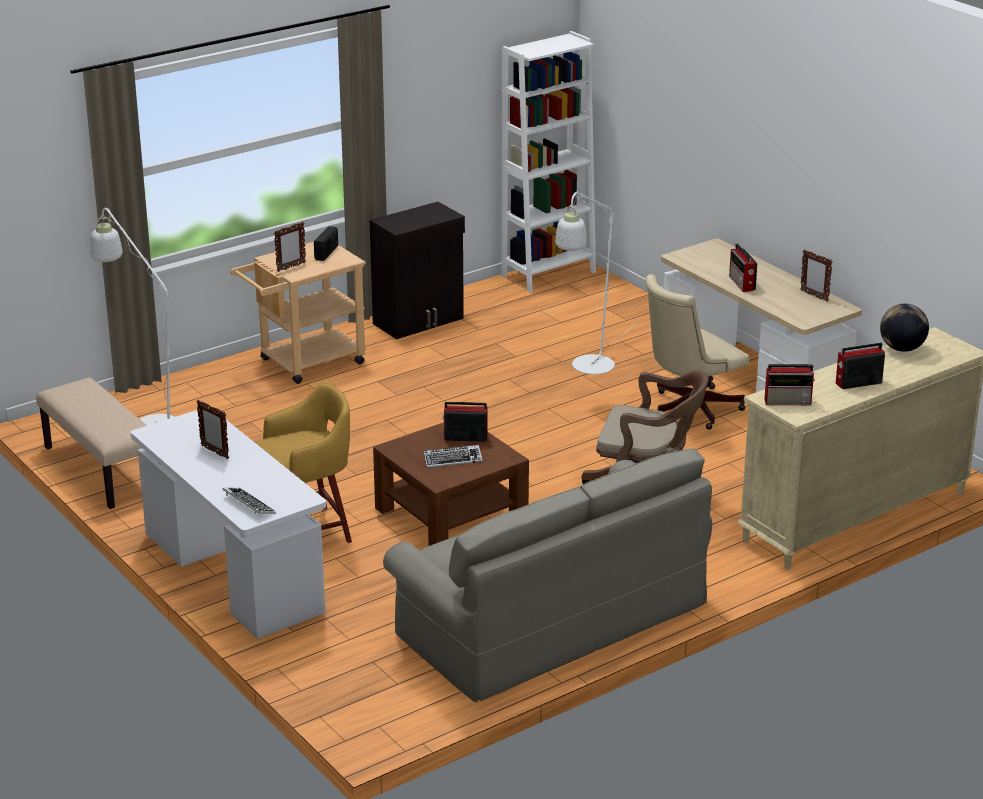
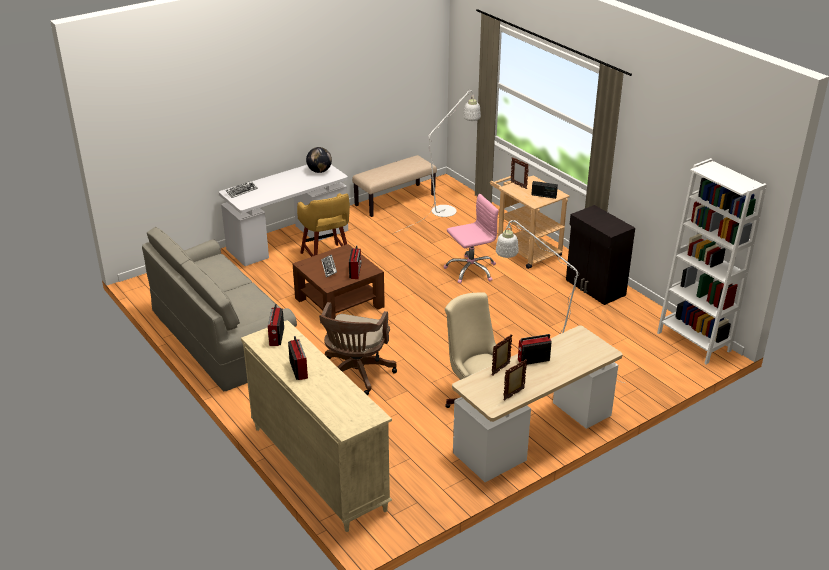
camera: 90 degrees right, 5 degrees up
(214, 452) = (297, 180): picture frame -> picture frame (501, 369)
(361, 406) = (471, 270): none -> pink office chair
(902, 349) = (352, 396): globe -> globe (319, 171)

